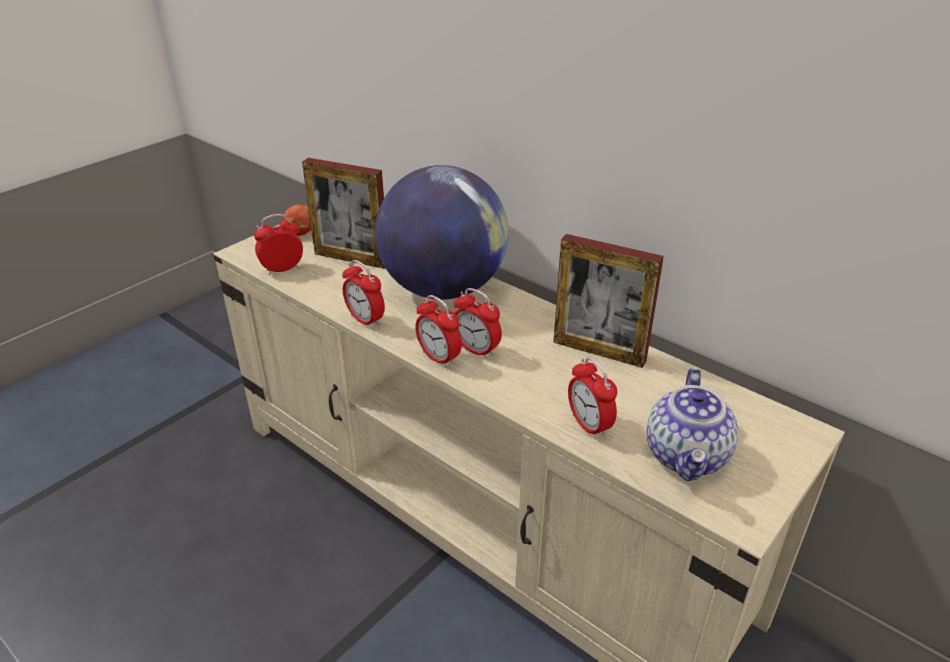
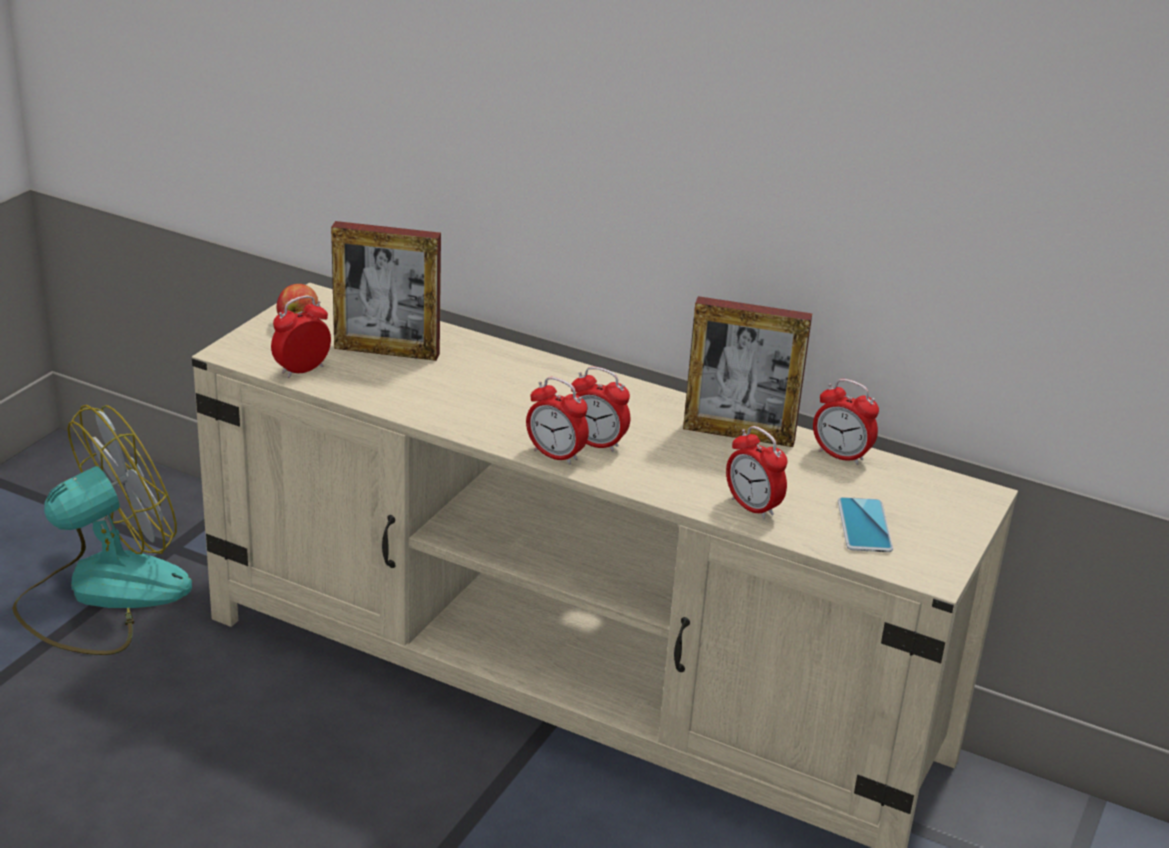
camera: 15 degrees left, 5 degrees down
(194, 403) = (102, 594): none -> fan
(365, 320) = (445, 421): alarm clock -> alarm clock (841, 456)
(443, 289) = (525, 379): globe -> none
(687, 456) = (864, 526): teapot -> phone

